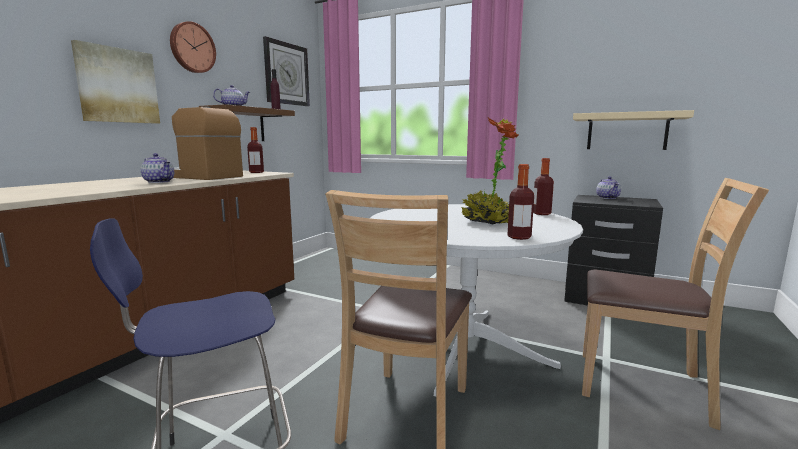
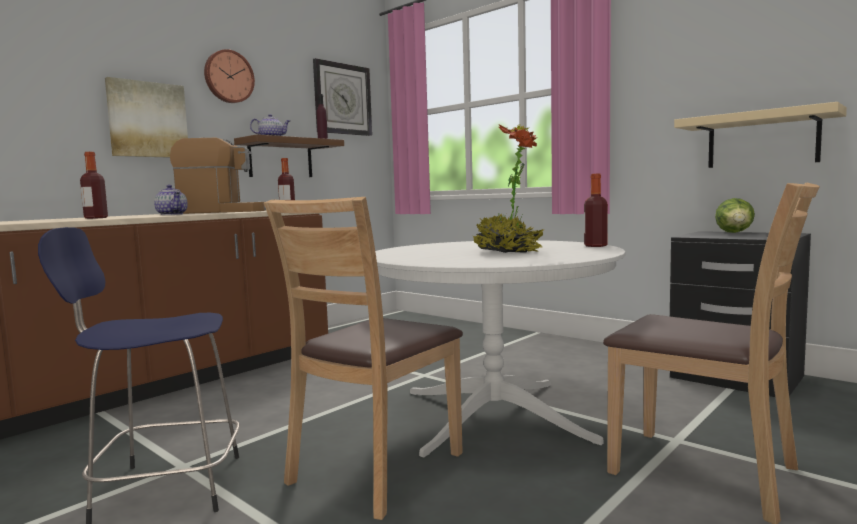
camera: 15 degrees right, 5 degrees down
(202, 176) = (223, 212): coffee machine -> coffee machine turned 135 degrees clockwise
(519, 237) = (514, 262): bottle -> bottle (96, 218)
(608, 198) = (734, 233): teapot -> lettuce

